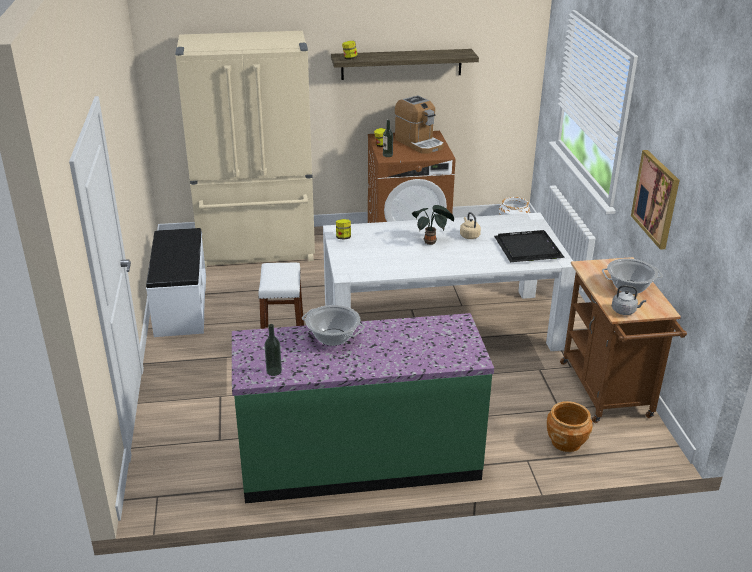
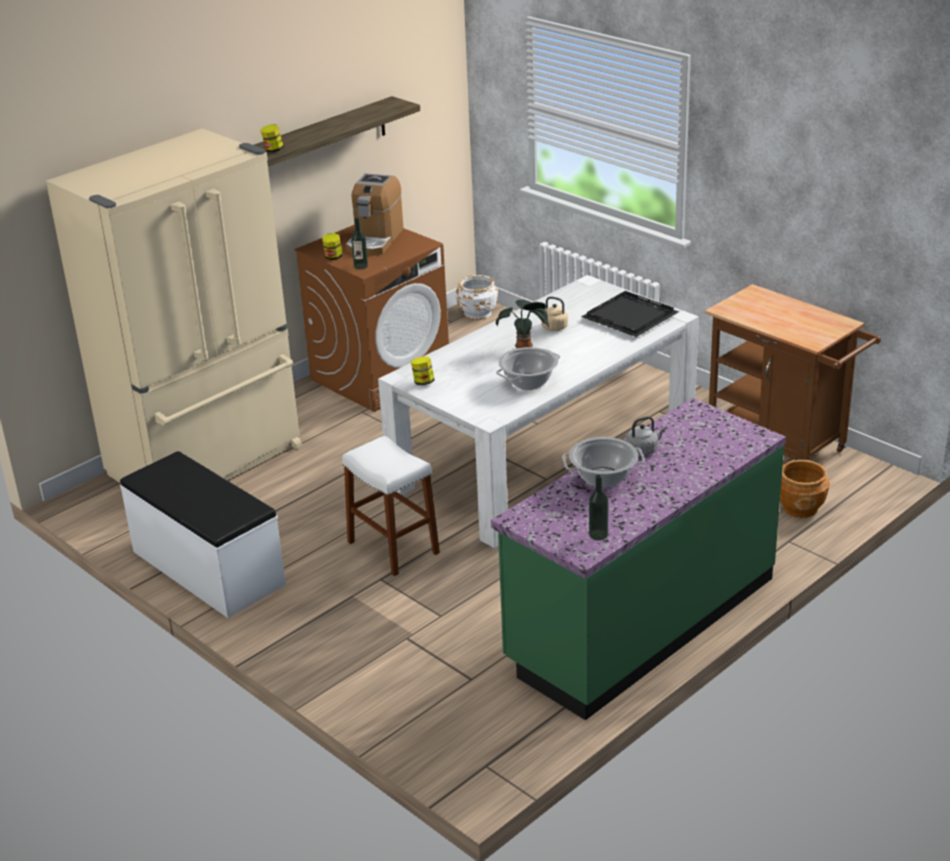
camera: 35 degrees left, 0 degrees up
(419, 143) = (375, 240): coffee machine -> coffee machine turned 90 degrees clockwise
(625, 311) = (815, 337): grey kettle -> grey kettle (643, 450)
(629, 287) = (789, 314): cooking pot -> cooking pot (528, 382)
(656, 198) = (776, 208): picture -> none

